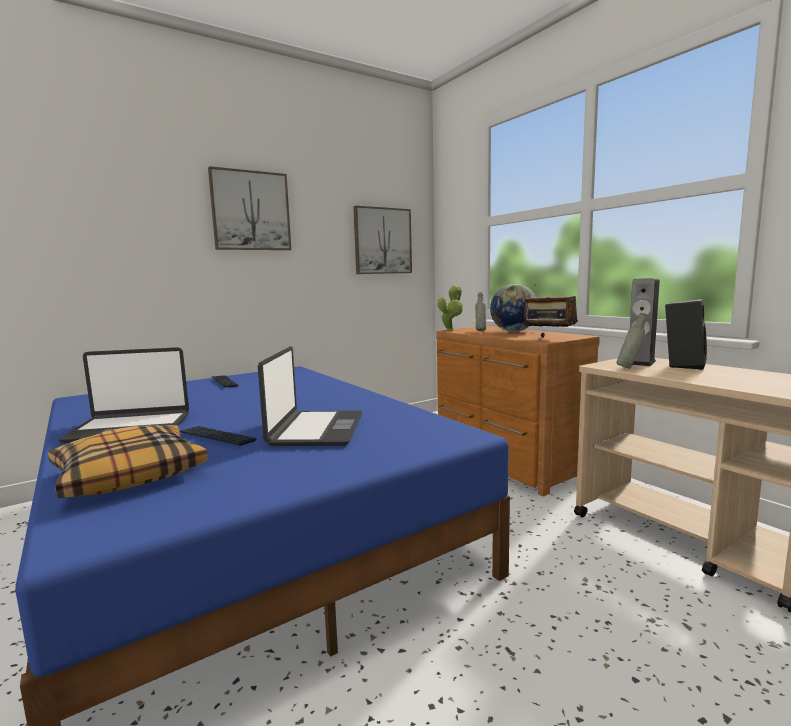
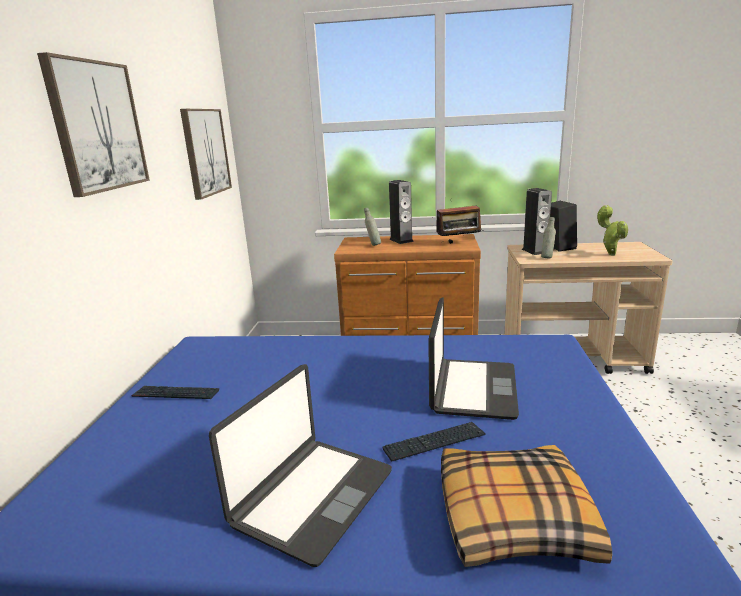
camera: 50 degrees left, 10 degrees up
(316, 430) = (472, 389): laptop -> laptop turned 60 degrees clockwise
(451, 330) = (343, 249): potted plant -> potted plant (610, 254)
(513, 331) = (401, 240): globe -> speaker

